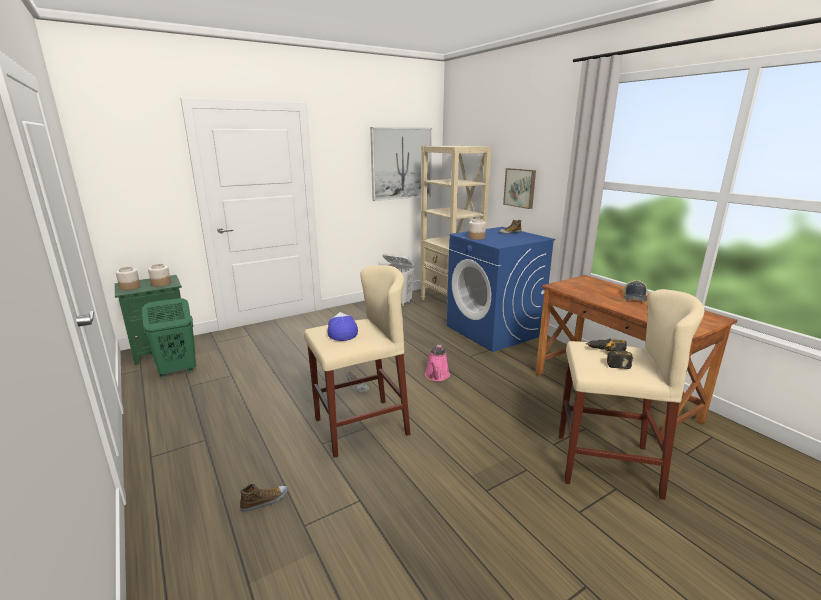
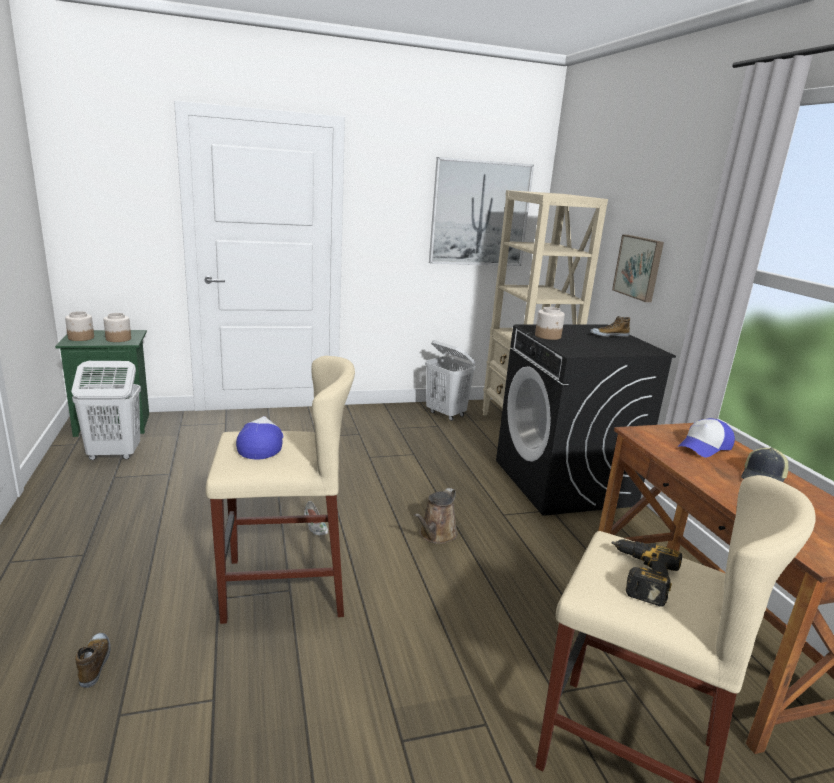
camera: 15 degrees right, 0 degrees up
(178, 371) = (114, 454): green laundry basket -> white laundry basket
(265, 501) = (95, 663): shoe -> shoe turned 90 degrees counterclockwise
(437, 376) = (436, 535): pink watering can -> brown watering can
(494, 331) = (564, 483): blue washing machine -> black washing machine
(595, 287) = (704, 447): none -> cap

